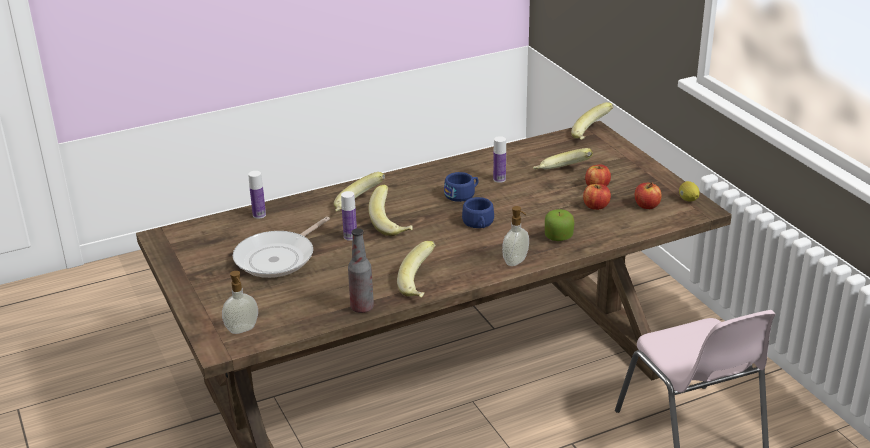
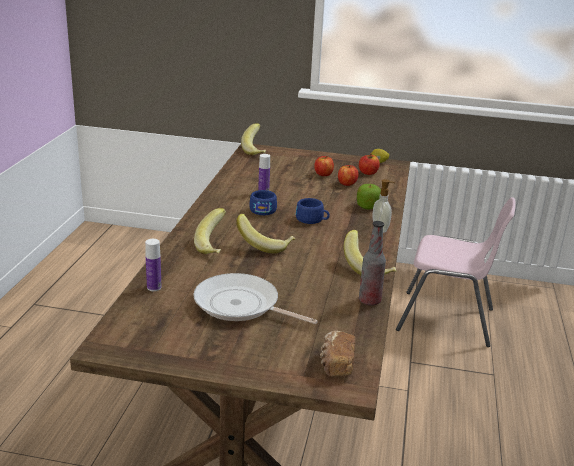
camera: 55 degrees left, 5 degrees down
(242, 330) = (336, 364): soap dispenser -> bread
(278, 258) = (241, 305): frying pan -> frying pan turned 135 degrees clockwise
(350, 237) = (256, 266): bottle -> none
(561, 174) = (290, 175): banana -> none

